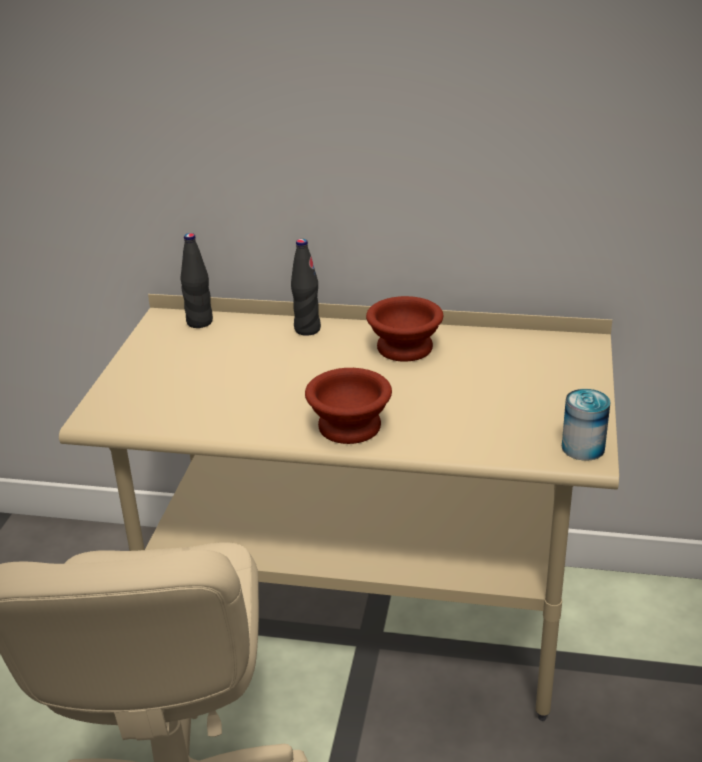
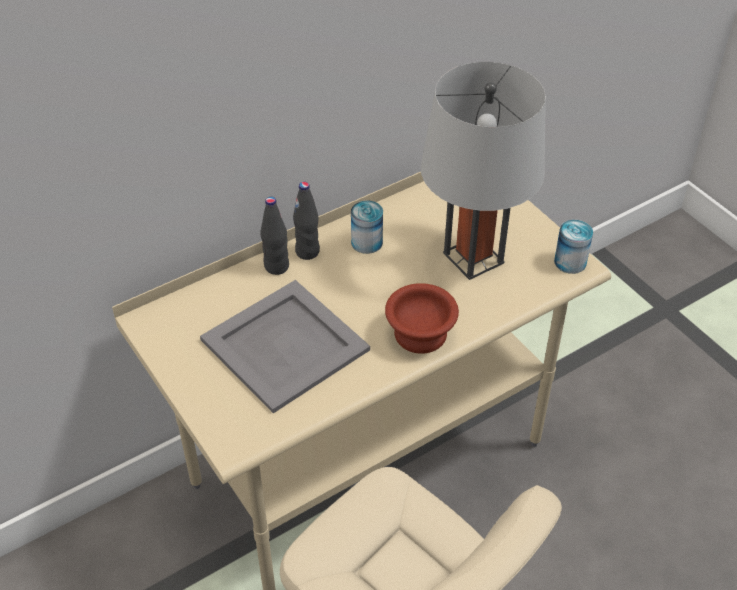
camera: 45 degrees left, 15 degrees up
(199, 322) = (182, 308): black bottle -> black bottle (307, 252)
(231, 378) = (283, 345): none -> grey tray
(405, 347) = (367, 242): brown bowl -> can
(485, 399) = (473, 258): none -> grey table lamp

